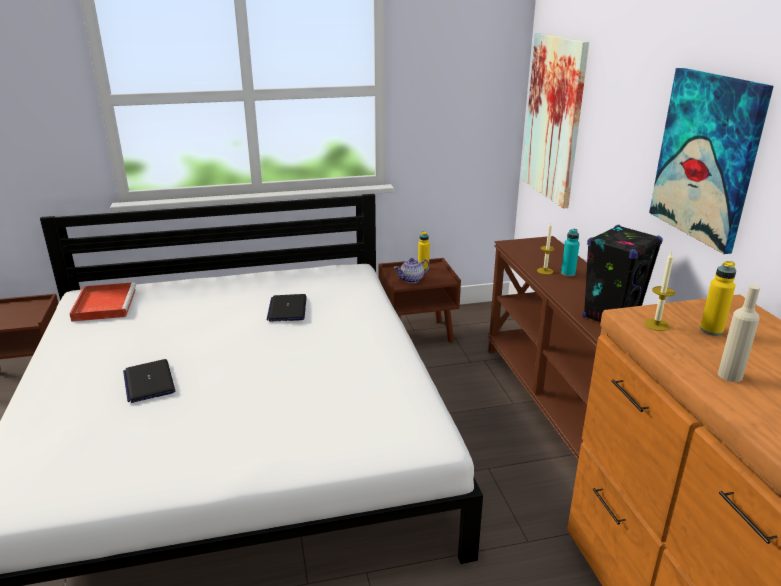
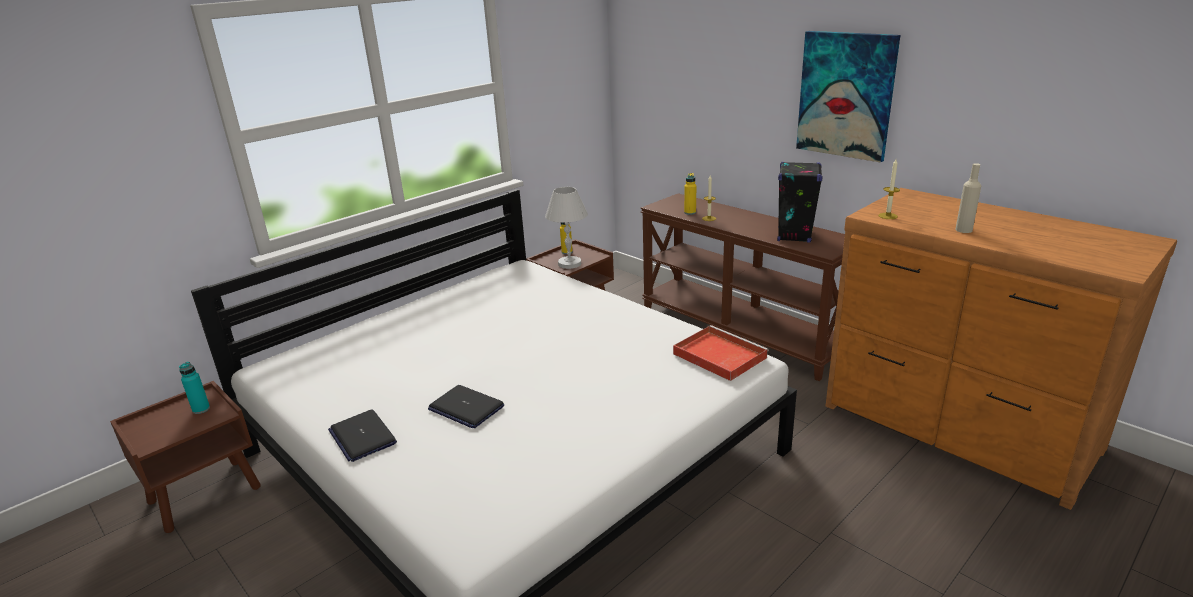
camera: 30 degrees left, 0 degrees up
(104, 304) = (307, 367): red tray -> red tray (718, 355)
(287, 309) = (509, 313): laptop -> laptop (362, 436)
(412, 280) = (570, 264): teapot -> white table lamp
(554, 119) = (655, 91): picture -> none
(568, 273) = (727, 216): turquoise bottle -> turquoise bottle (201, 409)
(711, 330) = (919, 210): yellow bottle -> yellow bottle (690, 212)

